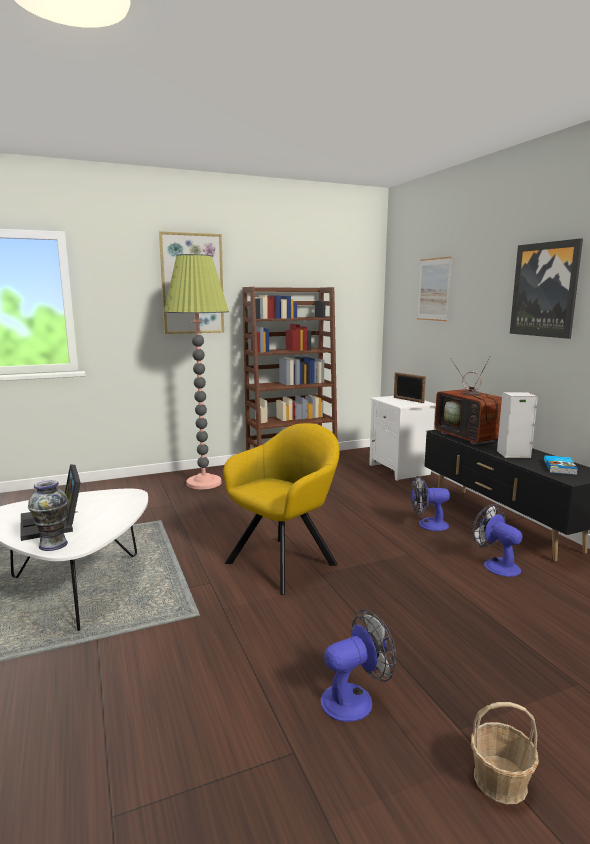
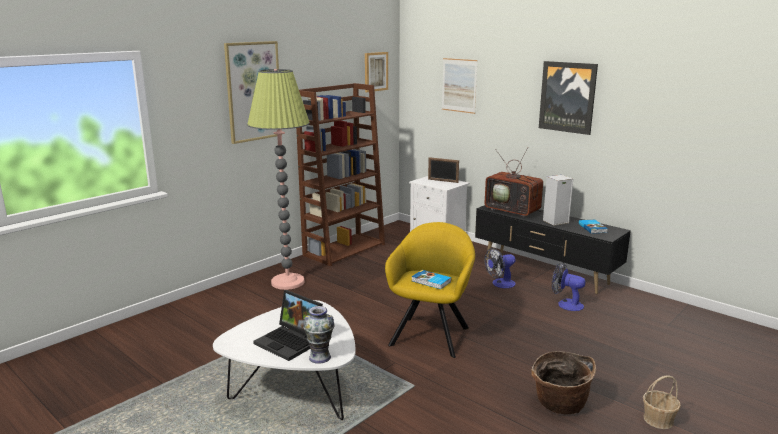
camera: 25 degrees left, 5 degrees up
(274, 492) = (431, 281): none -> book
(350, 278) = (375, 71): none -> picture
(355, 698) = (559, 405): fan -> basket

